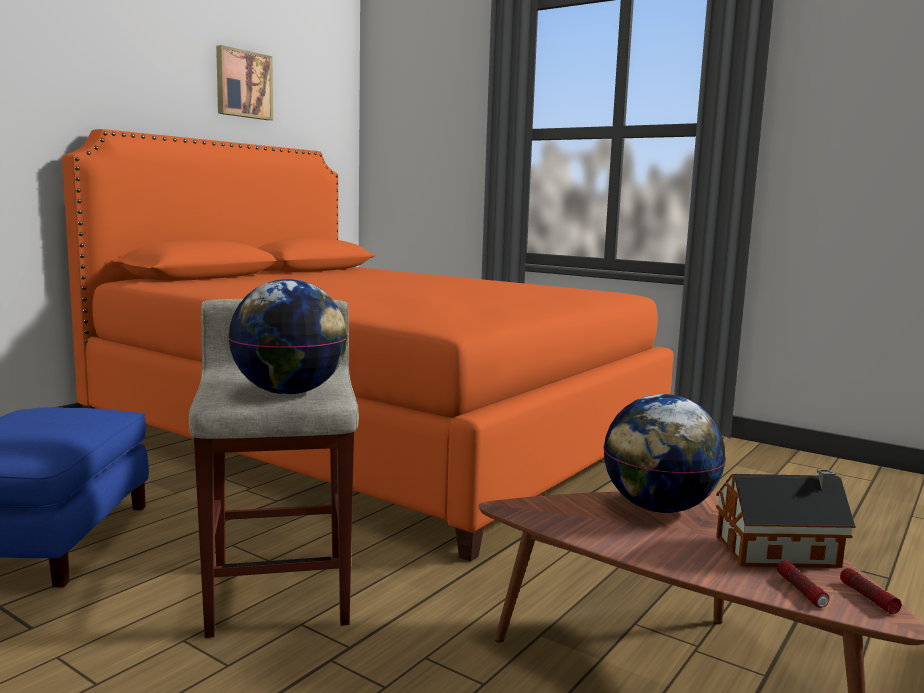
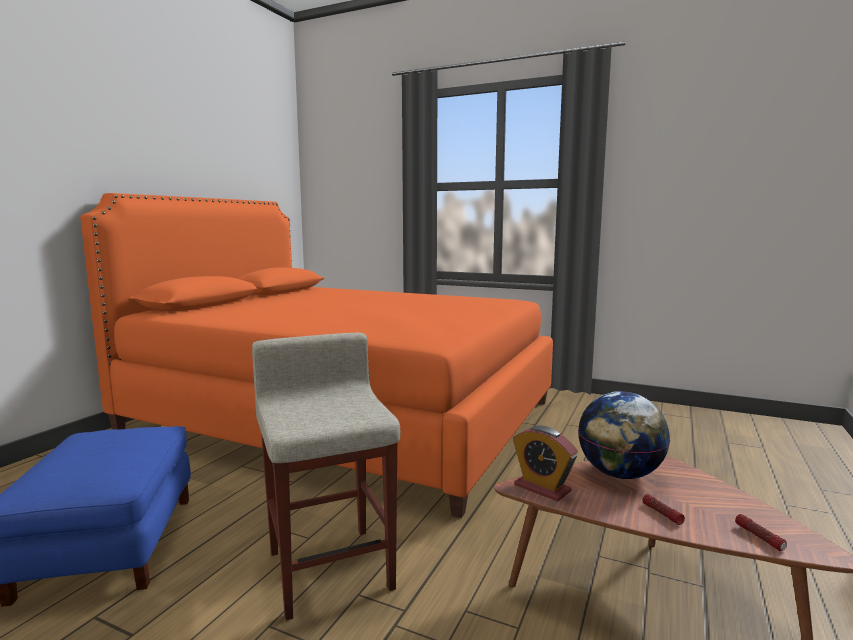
camera: 10 degrees left, 0 degrees up
(243, 84) = (216, 153): picture -> none
(289, 392) = (340, 414): globe -> none
(540, 512) = (542, 488): none -> alarm clock
(782, 552) = (724, 503): toy house -> none
(867, 598) = (803, 537): flashlight -> flashlight (661, 514)

